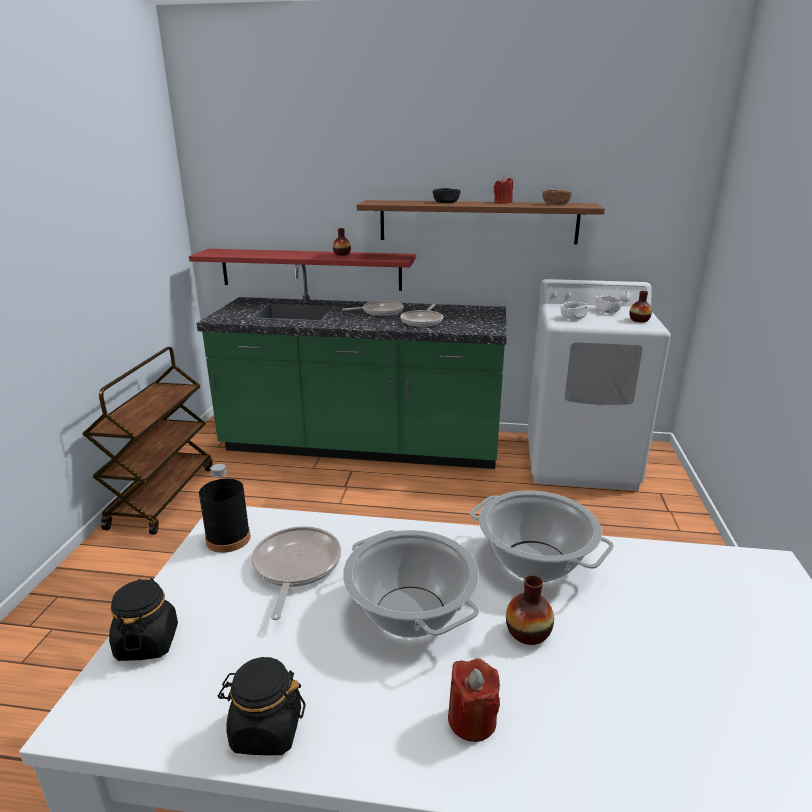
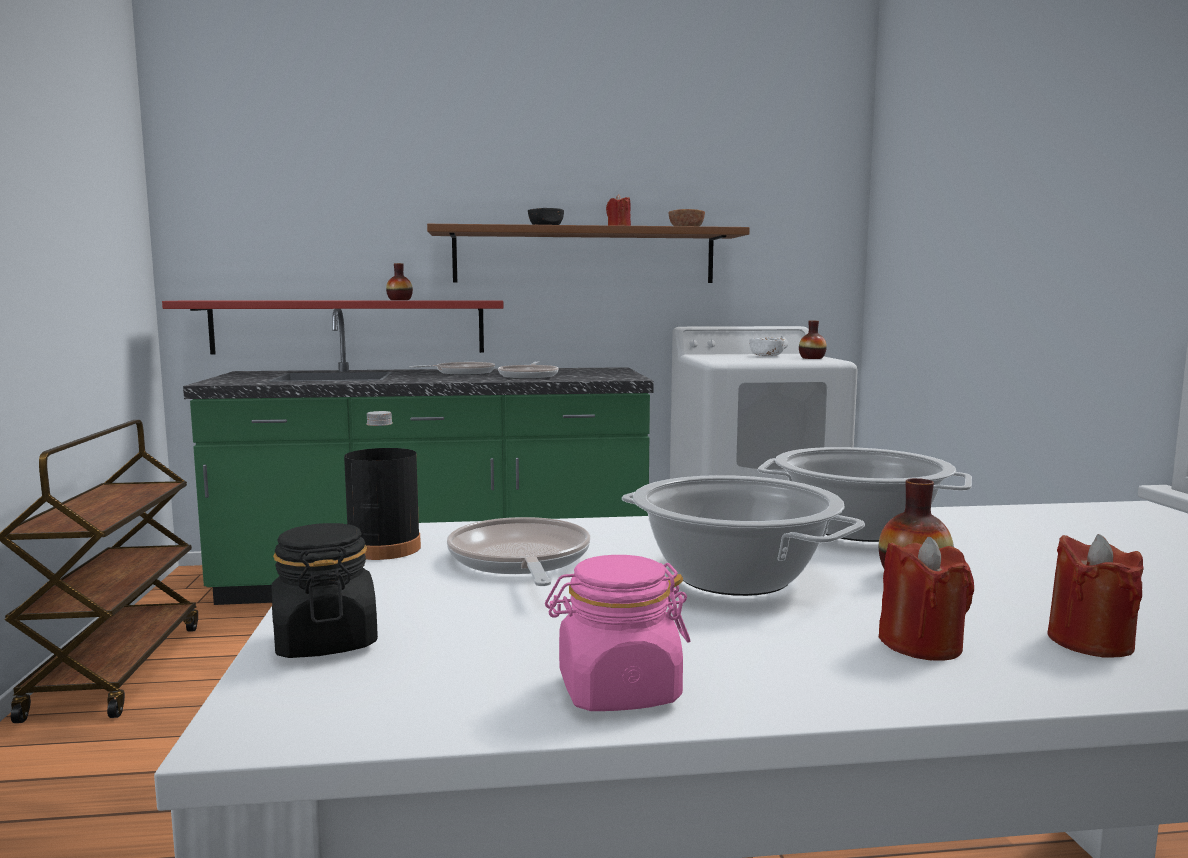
camera: 15 degrees left, 15 degrees down
(266, 730) = (617, 691): black jar -> pink jar
(573, 318) = (731, 359): white bowl -> none
(585, 741) = (1090, 642): none -> red candle

